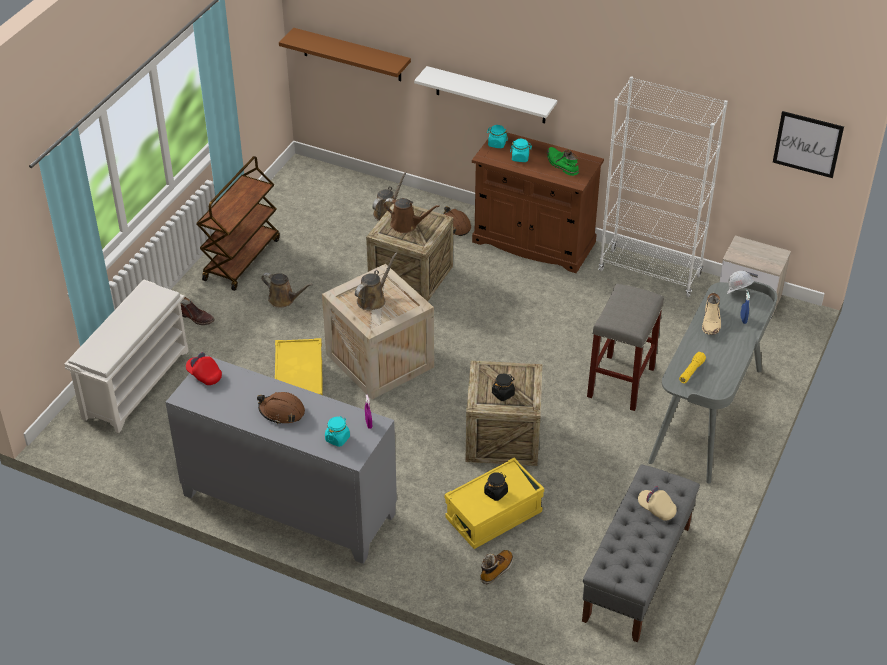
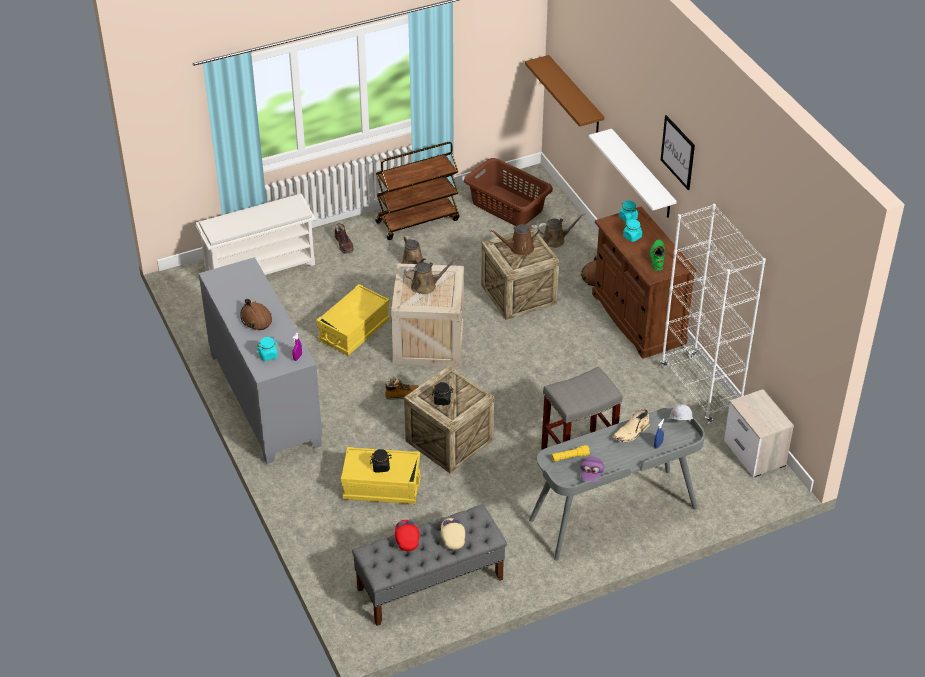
camera: 40 degrees right, 0 degrees up
(204, 375) = (239, 269): red cap -> red cap (406, 539)
(310, 205) = (507, 207): none -> brown laundry basket
(406, 225) = (519, 248): brown watering can -> brown watering can turned 105 degrees clockwise
(496, 570) = (342, 521): boot -> boot (402, 395)
(725, 375) = (591, 474): none -> purple cap
(807, 144) = (811, 329): picture -> picture (678, 152)

